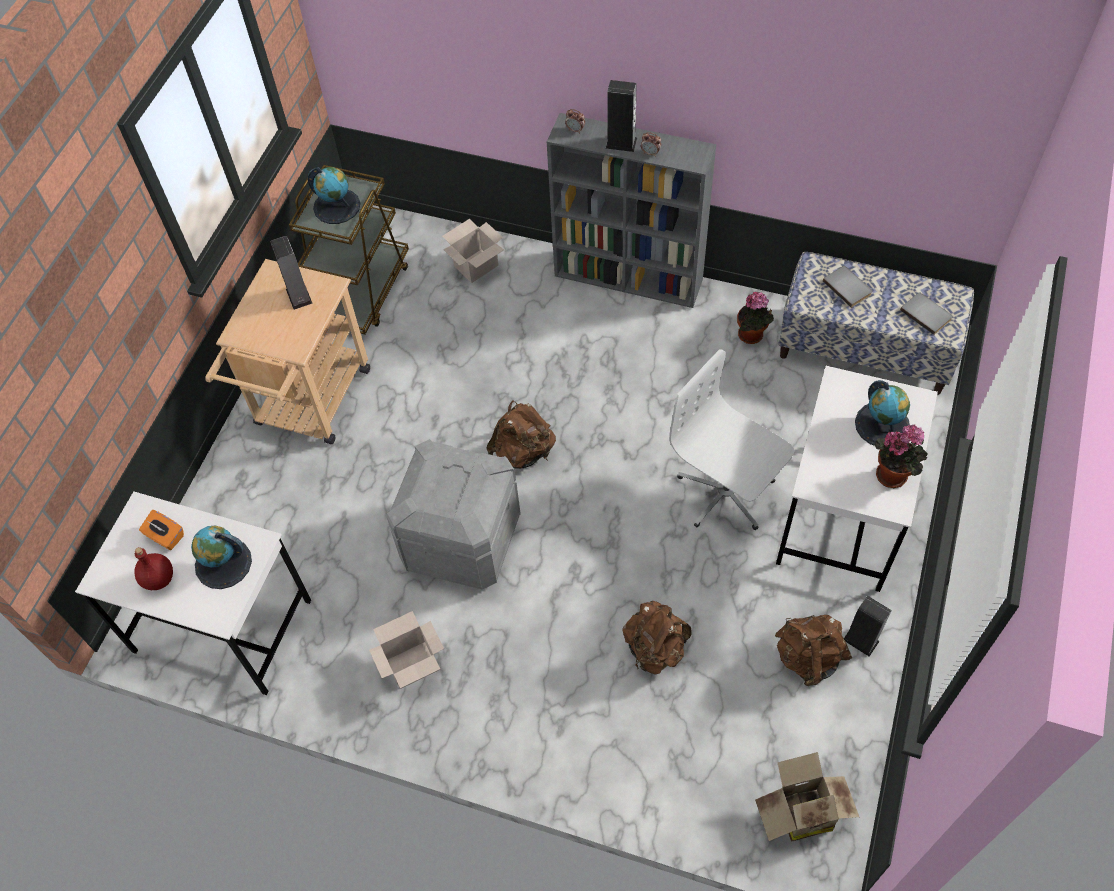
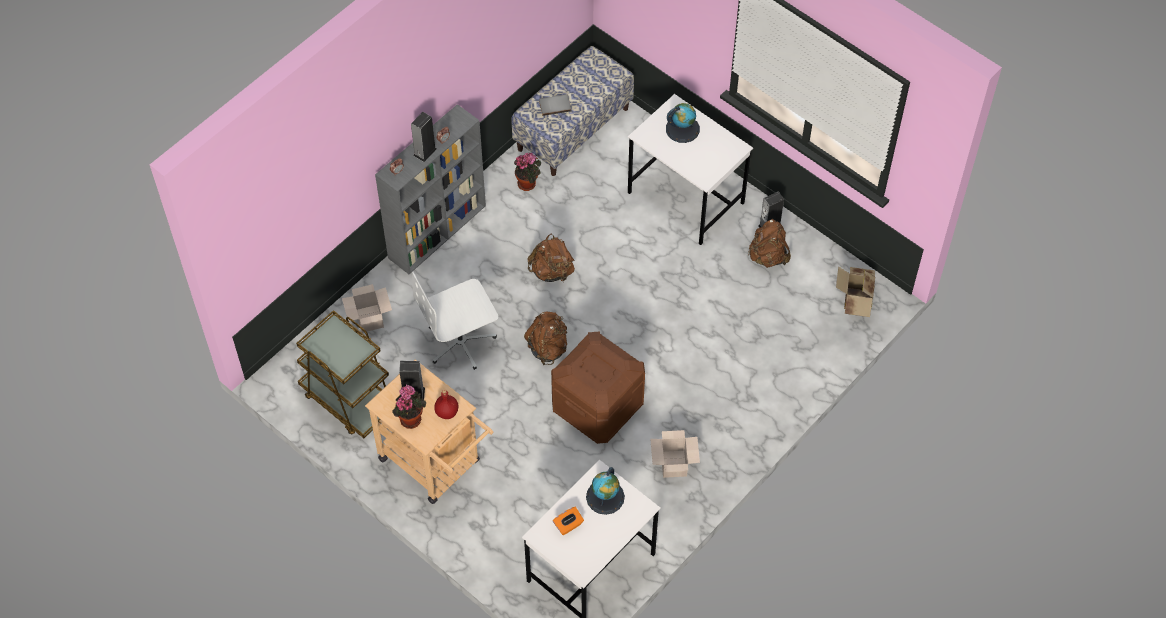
camera: 70 degrees left, 0 degrees up
(159, 578) = (598, 536): red bottle -> red bottle (446, 412)
(337, 206) = (338, 348): globe -> none
(461, 540) = (597, 406): grey storage box -> brown storage box
(655, 648) = (725, 330): brown backpack -> brown backpack (552, 271)
(725, 493) = (638, 249): white office chair -> white office chair (461, 342)
(894, 474) = (717, 139): potted plant -> potted plant (410, 418)
(927, 314) = (597, 77): grey book -> none

